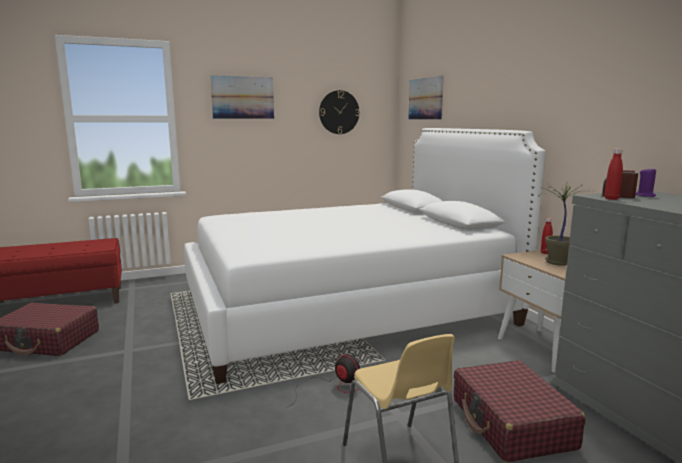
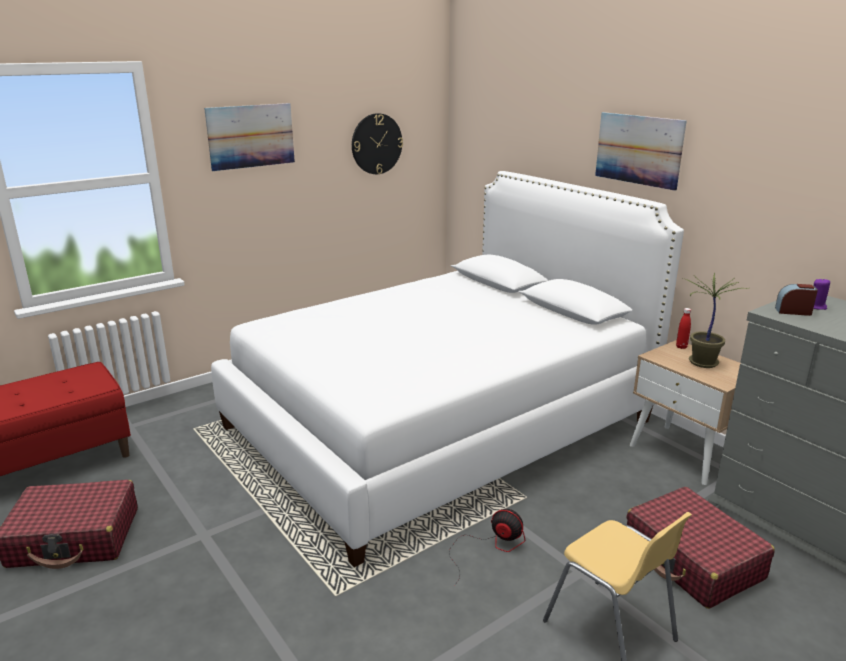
camera: 15 degrees left, 10 degrees up
(425, 98) = (496, 127): picture -> picture (638, 149)
(611, 199) = (792, 319): red bottle -> none

